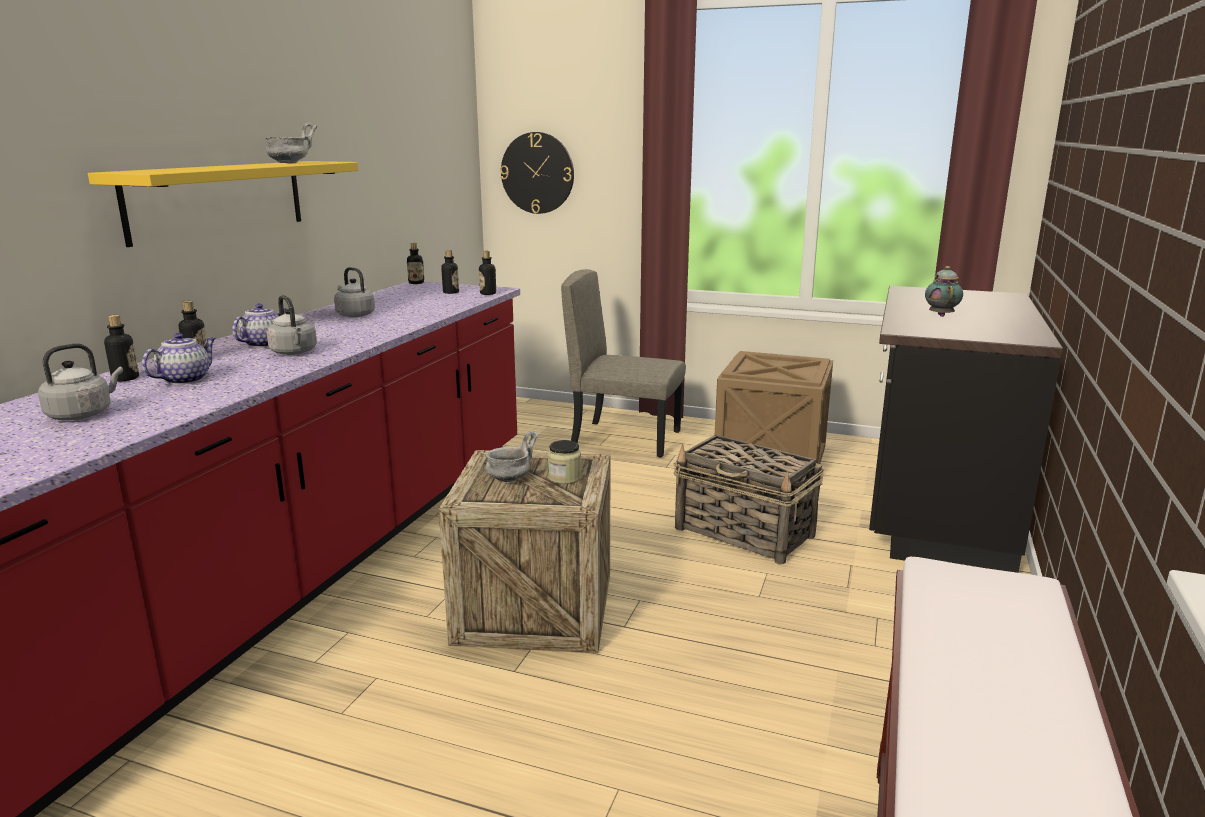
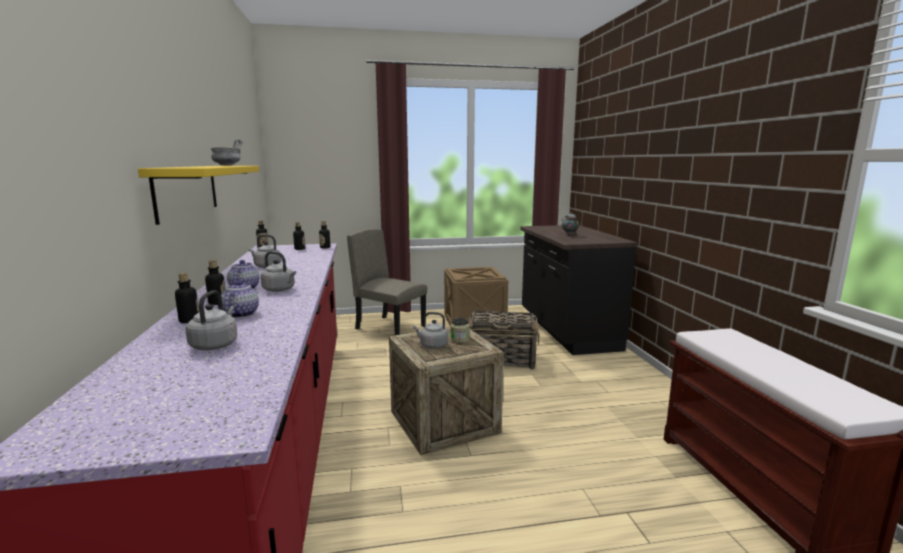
camera: 30 degrees left, 5 degrees down
(509, 478) = (432, 345): grey bowl -> grey kettle
(537, 173) = (307, 176): wall clock -> none
(626, 438) = (390, 327): beige chair -> beige chair turned 45 degrees clockwise

